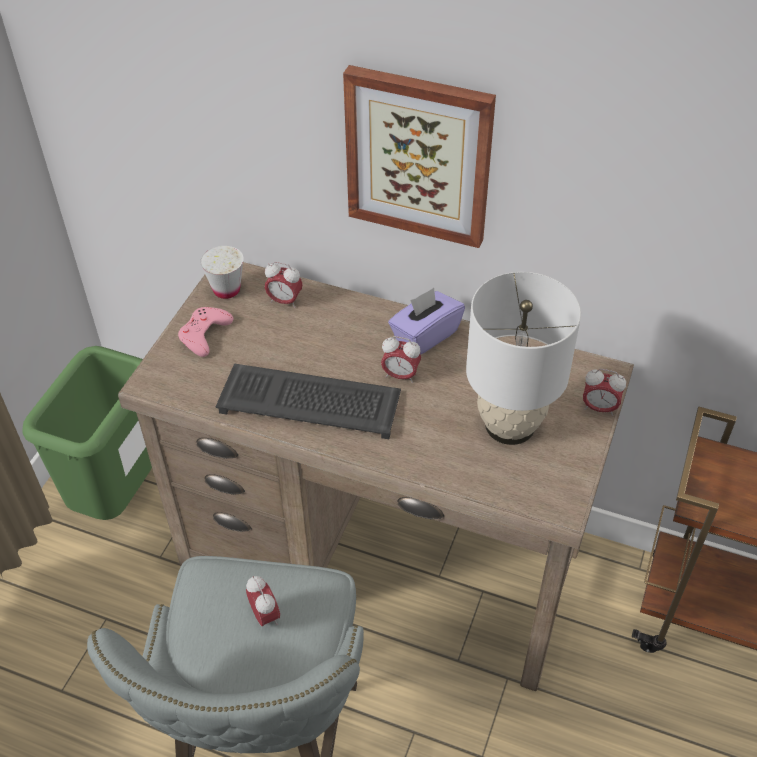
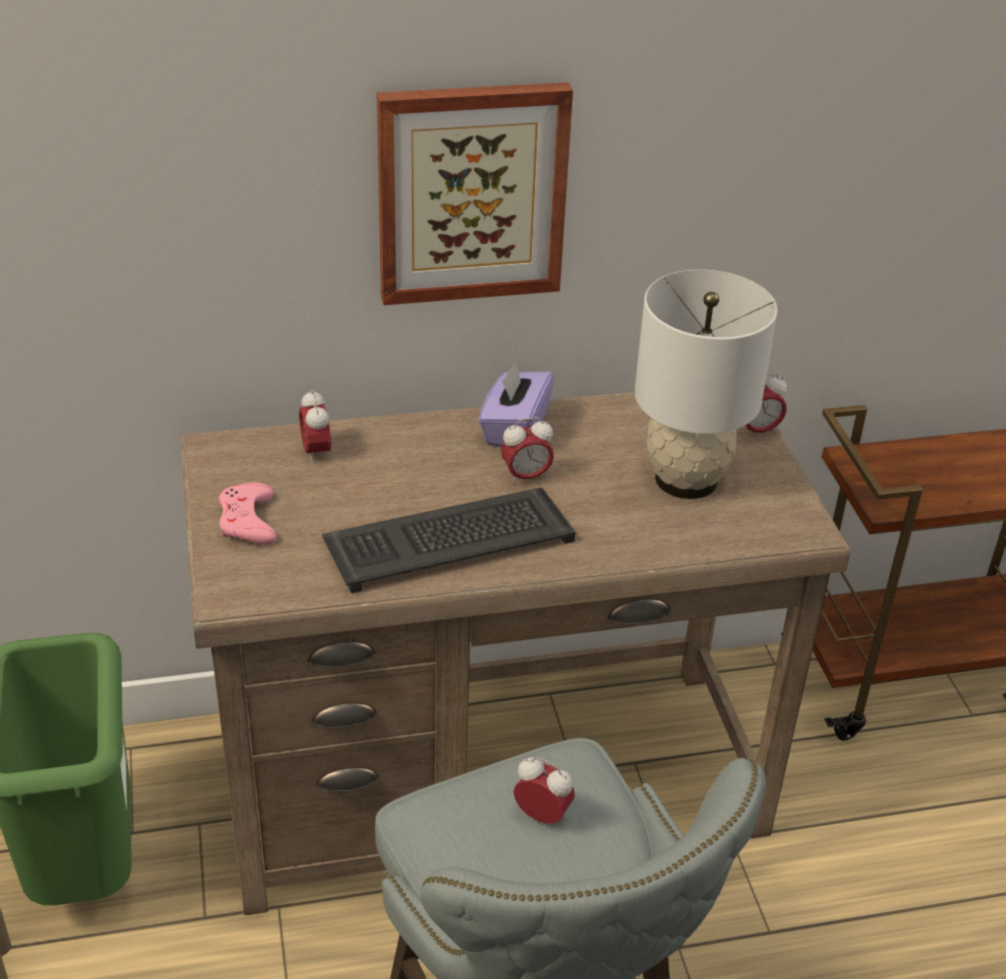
camera: 35 degrees left, 10 degrees down
(226, 290) = (230, 465): white cup -> none
(285, 301) = (316, 452): alarm clock -> alarm clock turned 90 degrees clockwise

